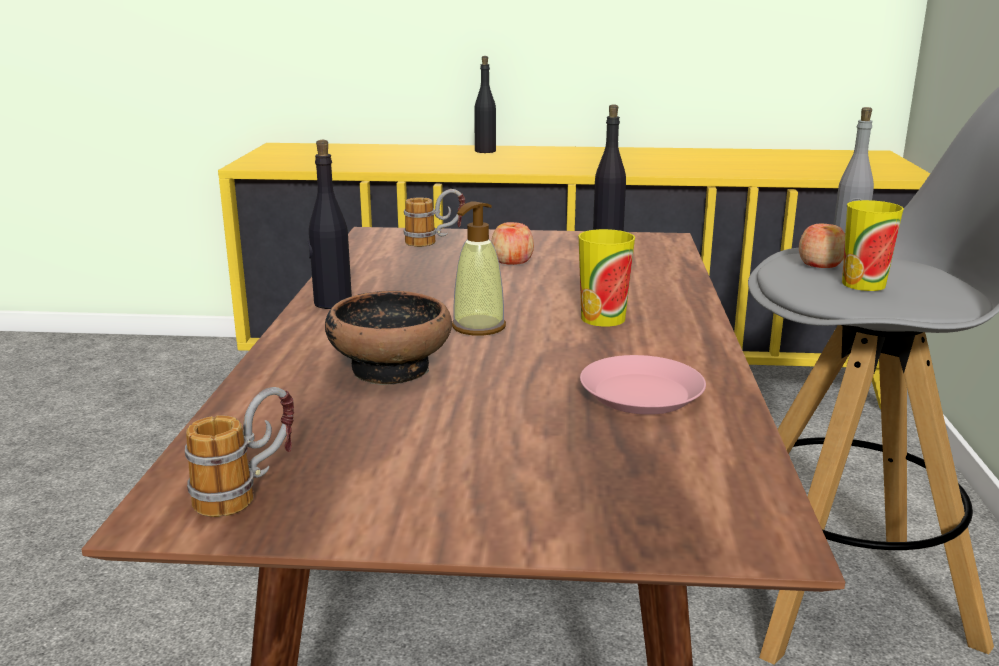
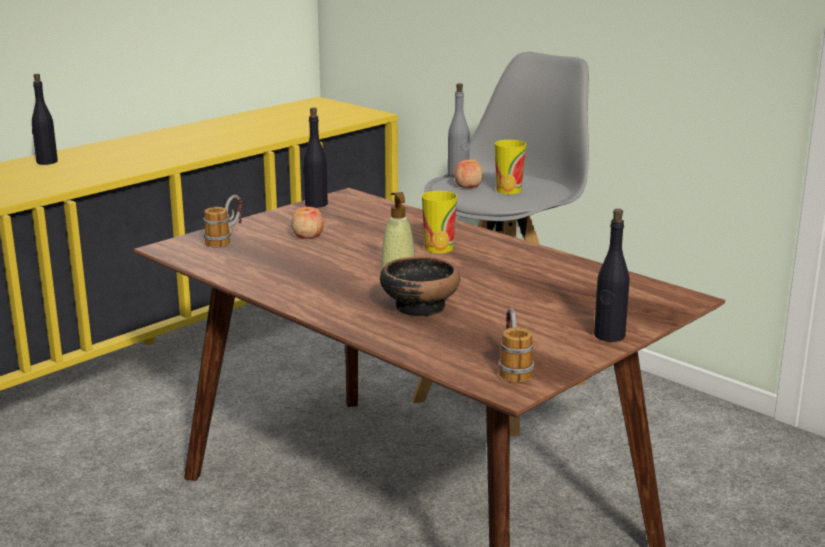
camera: 50 degrees left, 0 degrees up
(332, 303) = (288, 293): black bottle -> black bottle (609, 336)
(641, 394) = (539, 272): pink plate -> none

